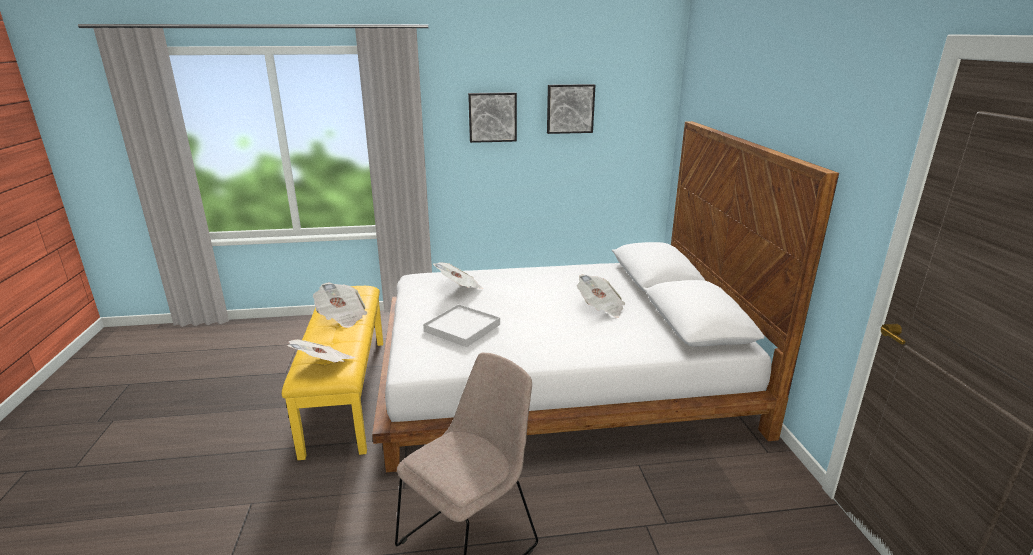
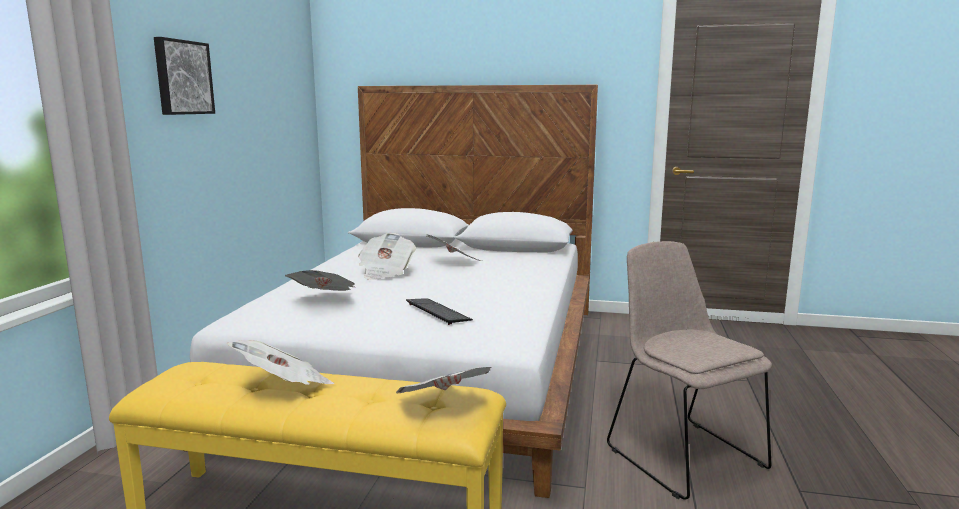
camera: 70 degrees left, 10 degrees down
(462, 328) = (438, 312): white tray -> keyboard
(541, 289) = (385, 272): none -> newspaper
(570, 108) = (248, 72): picture -> none

